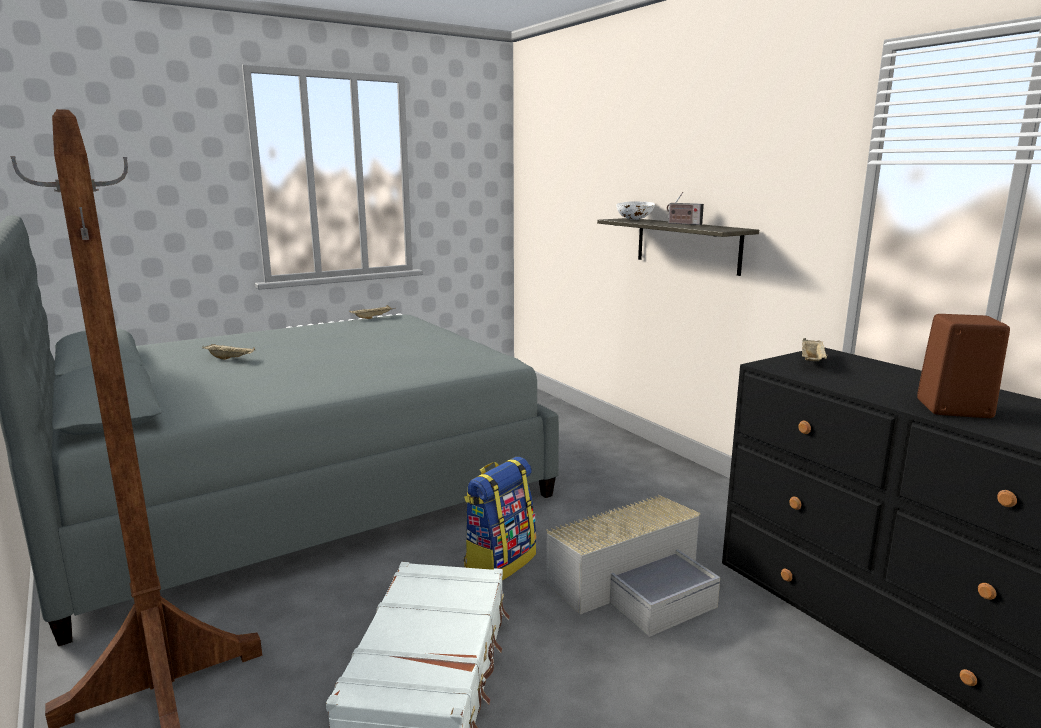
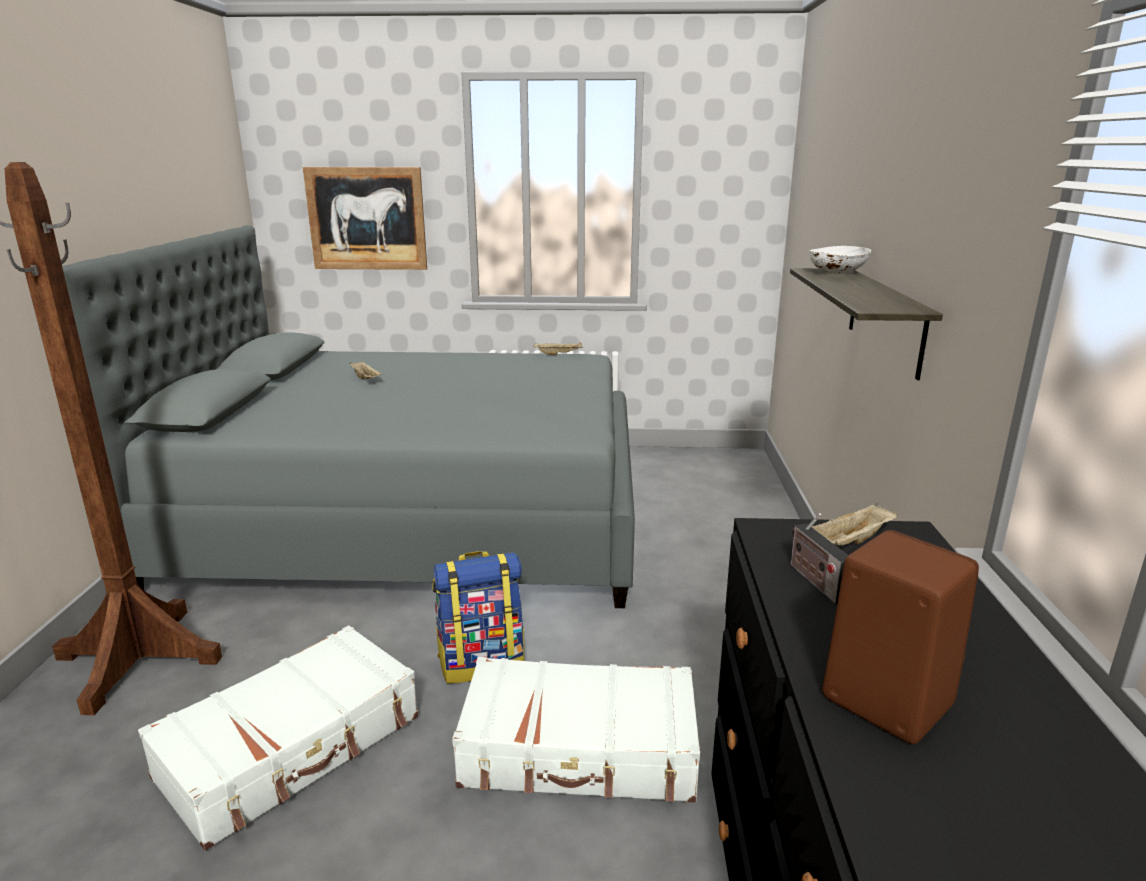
camera: 35 degrees right, 5 degrees up
(145, 206) = (367, 219): none -> picture
(635, 584) = (579, 750): grey storage box -> white suitcase
(683, 224) = (870, 289): radio -> radio (814, 581)

